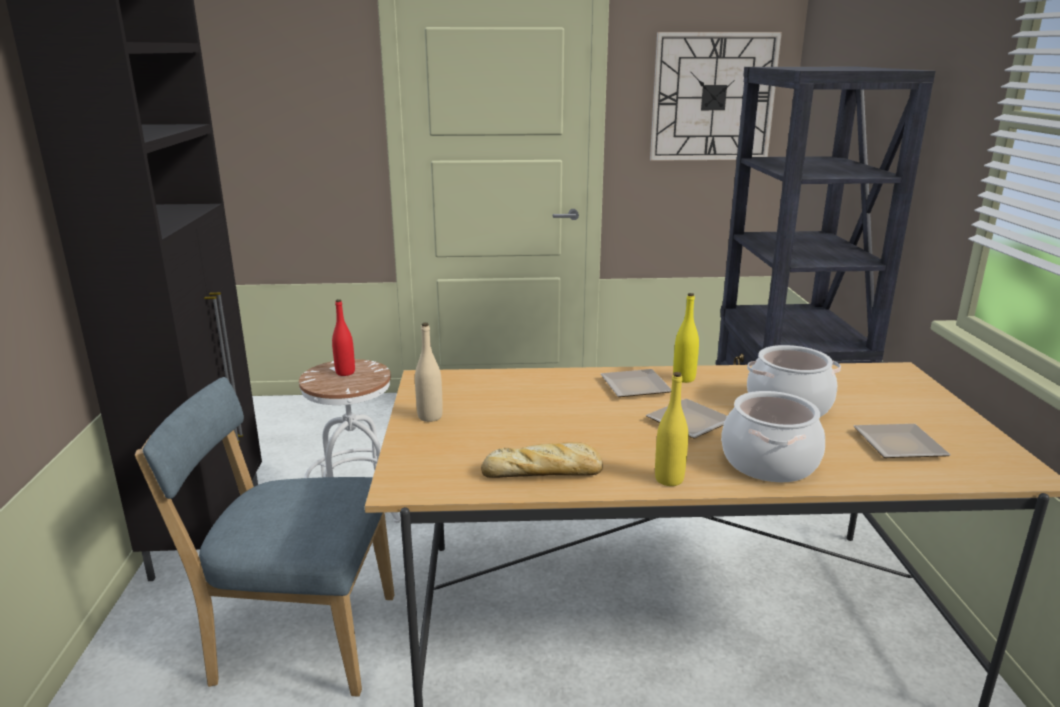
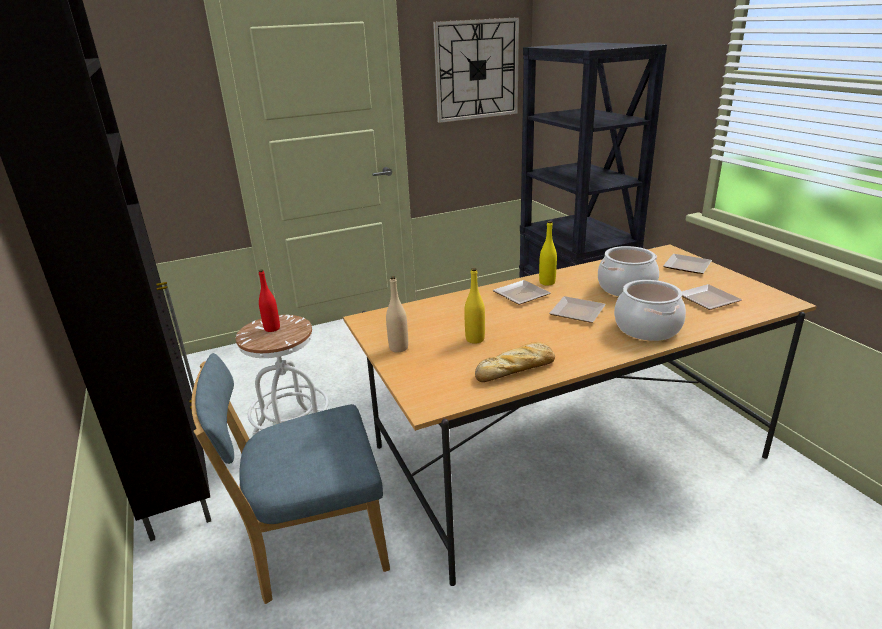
camera: 20 degrees left, 5 degrees up
(669, 479) = (599, 354): yellow bottle -> yellow bottle (475, 339)
(908, 394) = (686, 265): none -> plate

